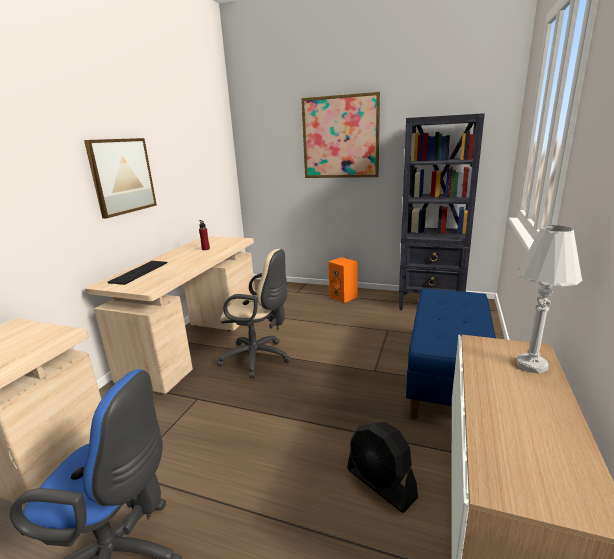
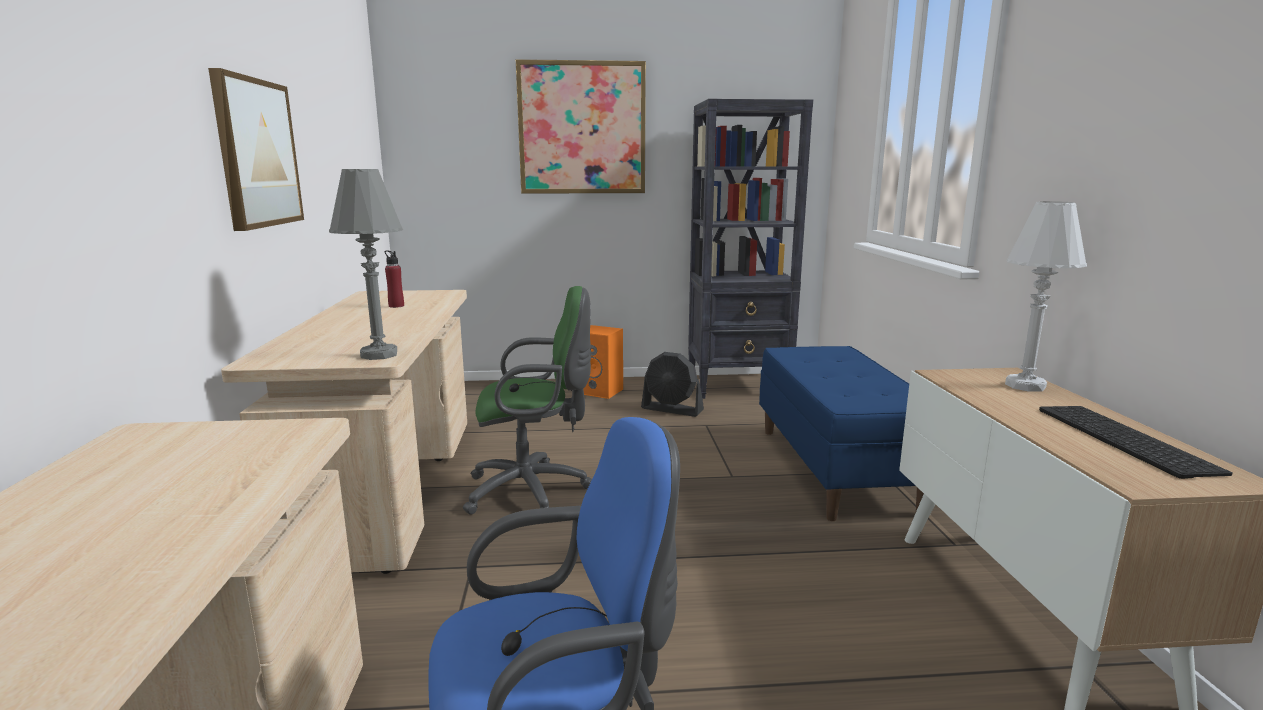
camera: 25 degrees left, 5 degrees down
(139, 272) = (309, 341): keyboard -> keyboard (1119, 438)
(153, 286) = (379, 355): none -> grey table lamp
(259, 358) = (533, 491): beige office chair -> green office chair
(381, 484) = (858, 603): black fan -> black fan (672, 409)

